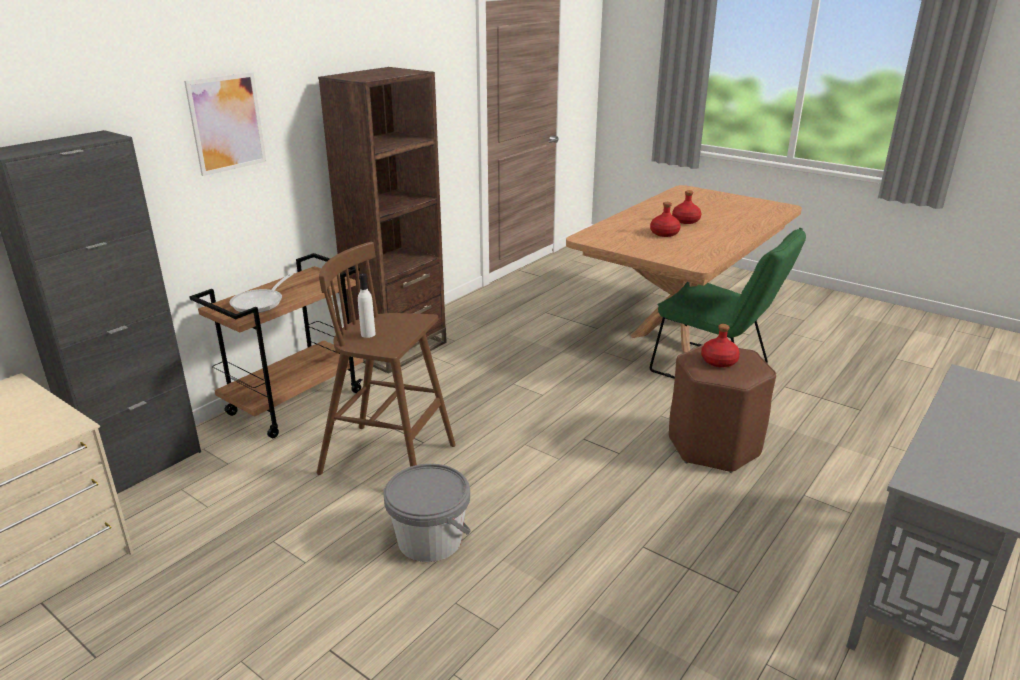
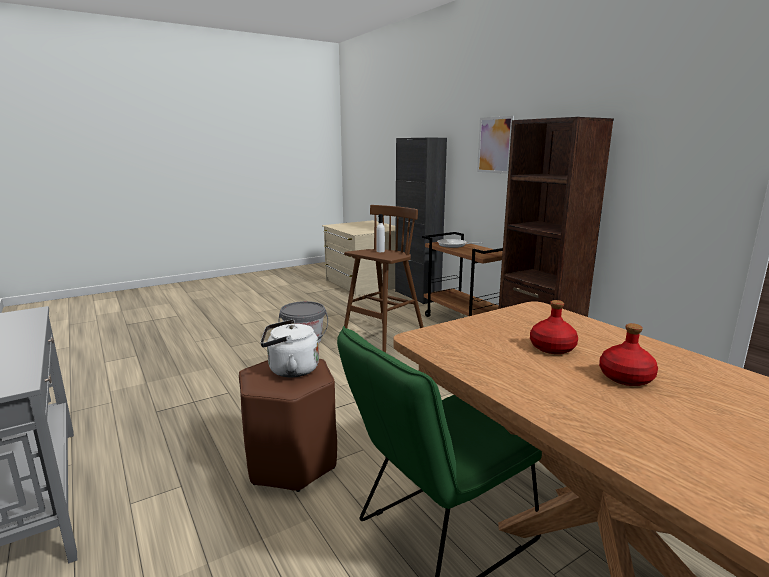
camera: 110 degrees right, 10 degrees down
(719, 361) = (290, 370): red bottle -> white kettle

